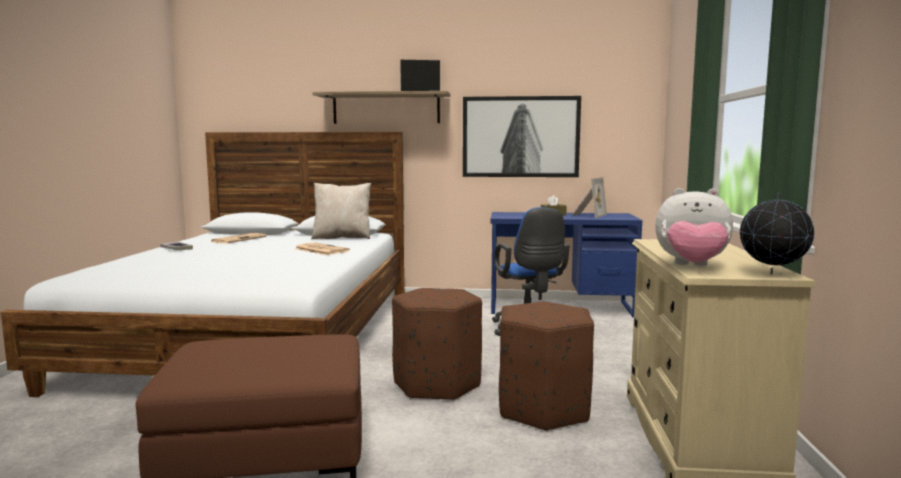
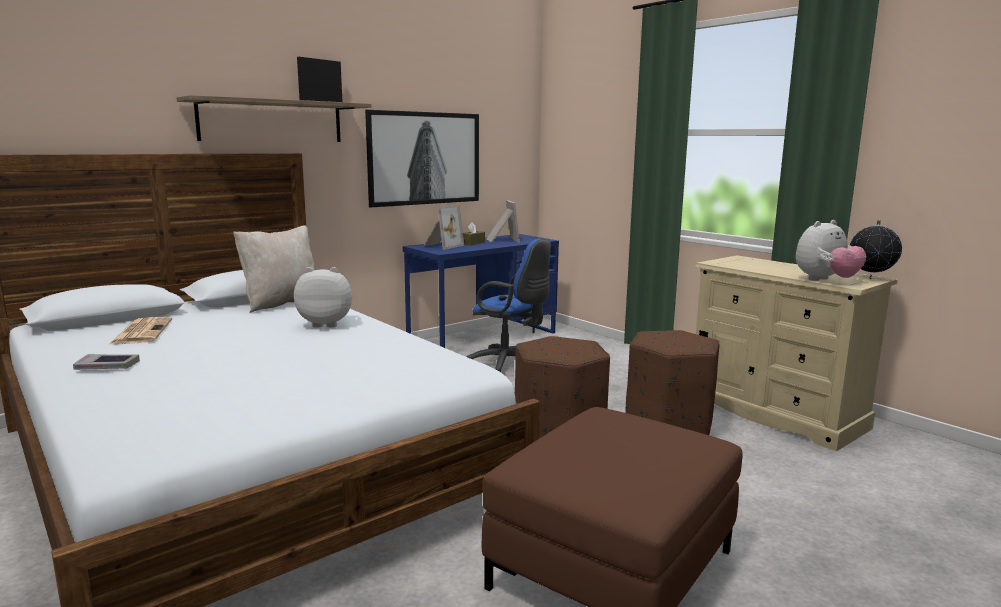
camera: 45 degrees left, 5 degrees up
(320, 250) = (326, 324): newspaper -> plush toy
(519, 214) = (442, 246): none -> picture frame

